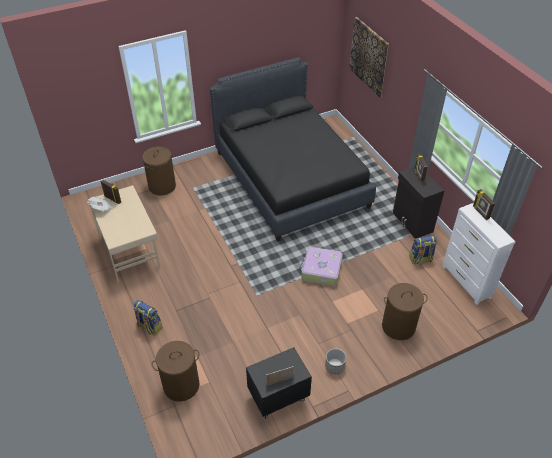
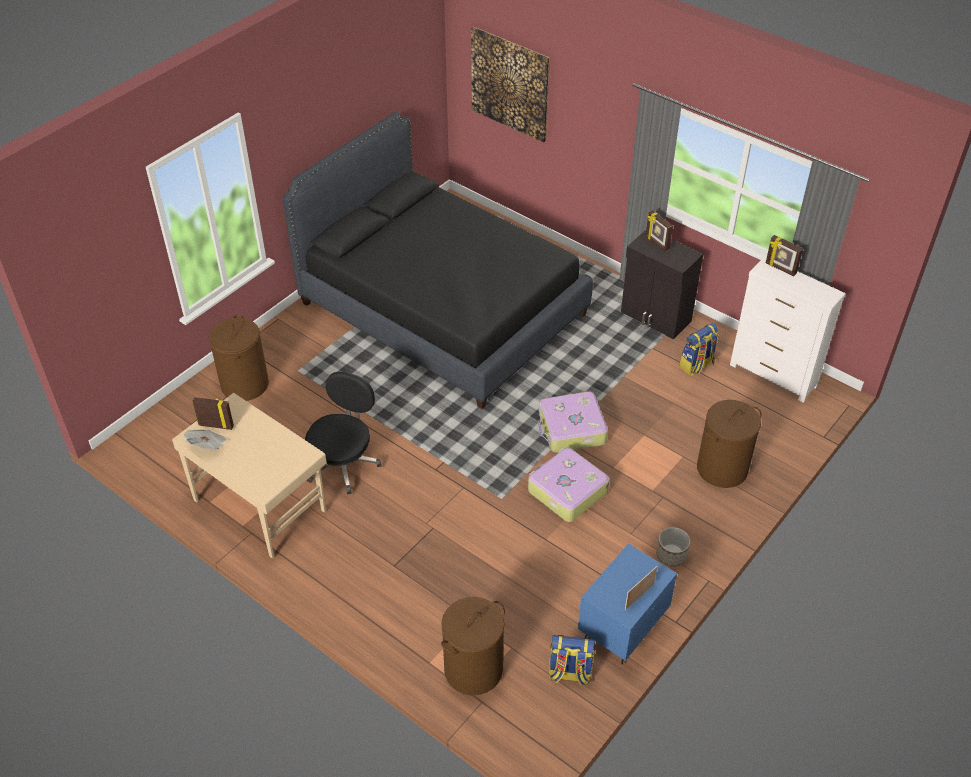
camera: 25 degrees left, 0 degrees up
(149, 326) = (368, 605): backpack -> backpack (569, 673)
(185, 245) = (343, 463): none -> black office chair
(278, 398) = (622, 630): black nightstand -> blue nightstand
(296, 305) = (566, 491): none -> suitcase

